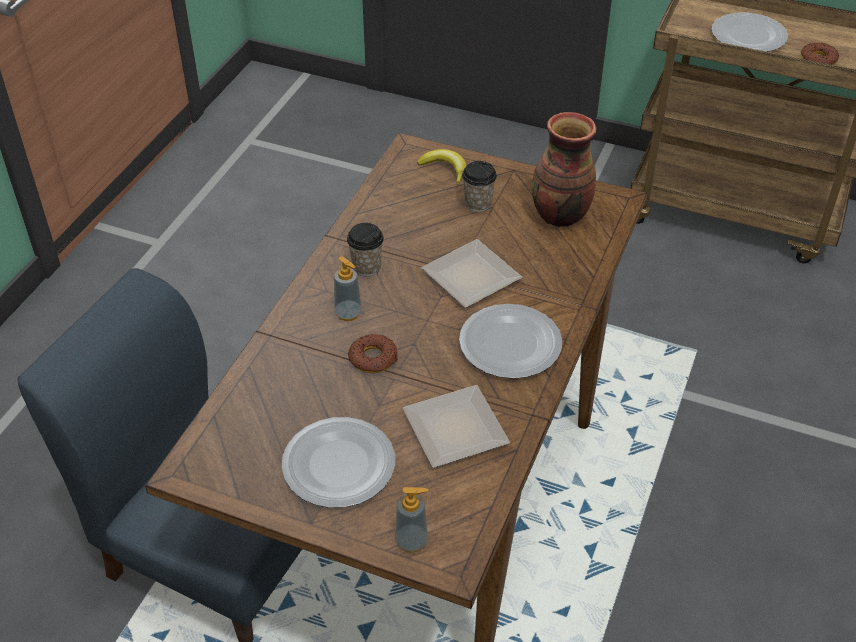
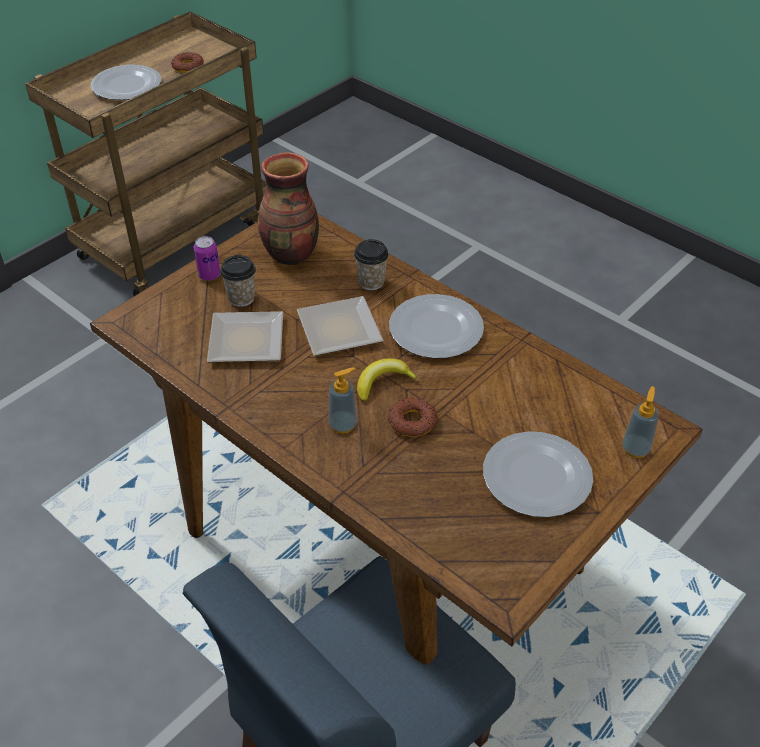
camera: 70 degrees left, 0 degrees up
(366, 267) = (284, 396): cup -> cup (371, 282)
(445, 169) = (175, 306): banana -> banana (383, 383)
(451, 428) = (519, 392): plate -> plate (243, 342)
(497, 175) = (209, 275): none -> can

